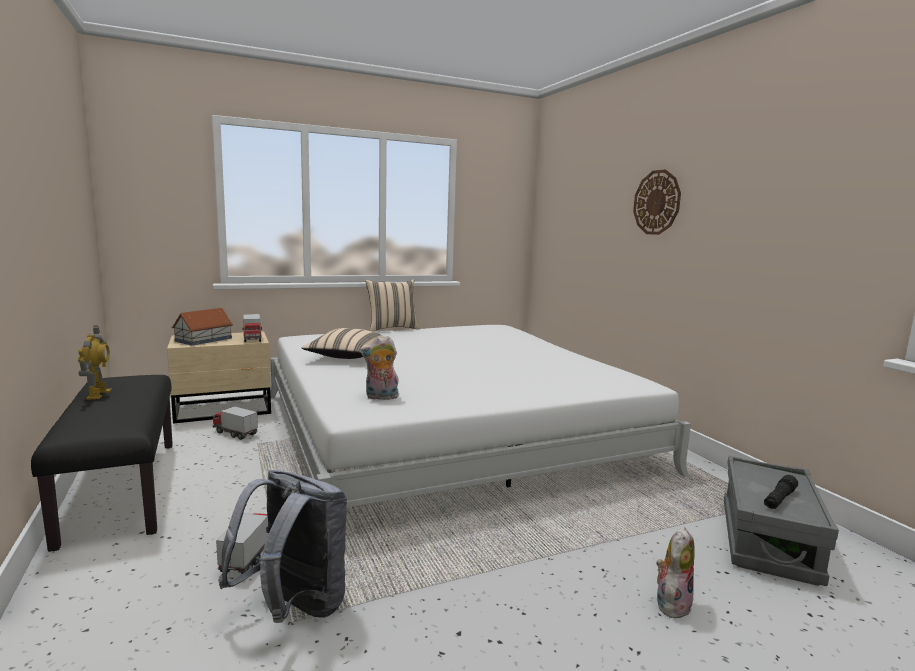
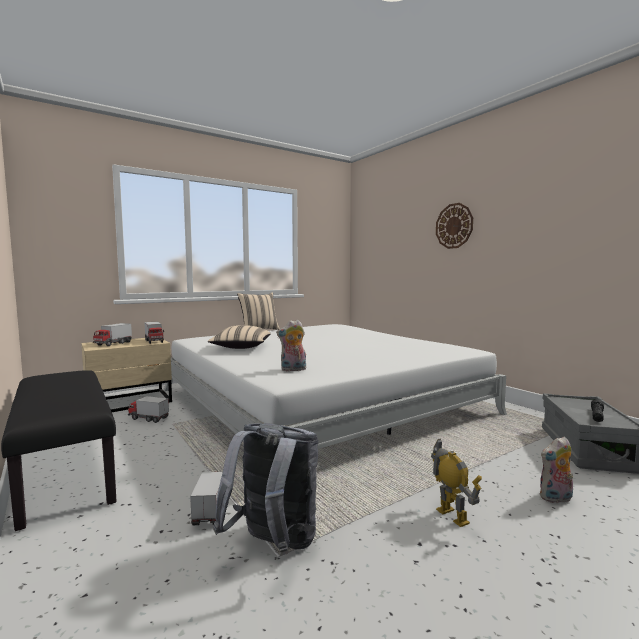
camera: 10 degrees left, 5 degrees down
(98, 394) = (41, 386): toy robot -> toy robot (452, 516)
(204, 339) = (113, 344): toy house -> toy truck
(671, 603) = (556, 498): plush toy -> plush toy turned 135 degrees counterclockwise

